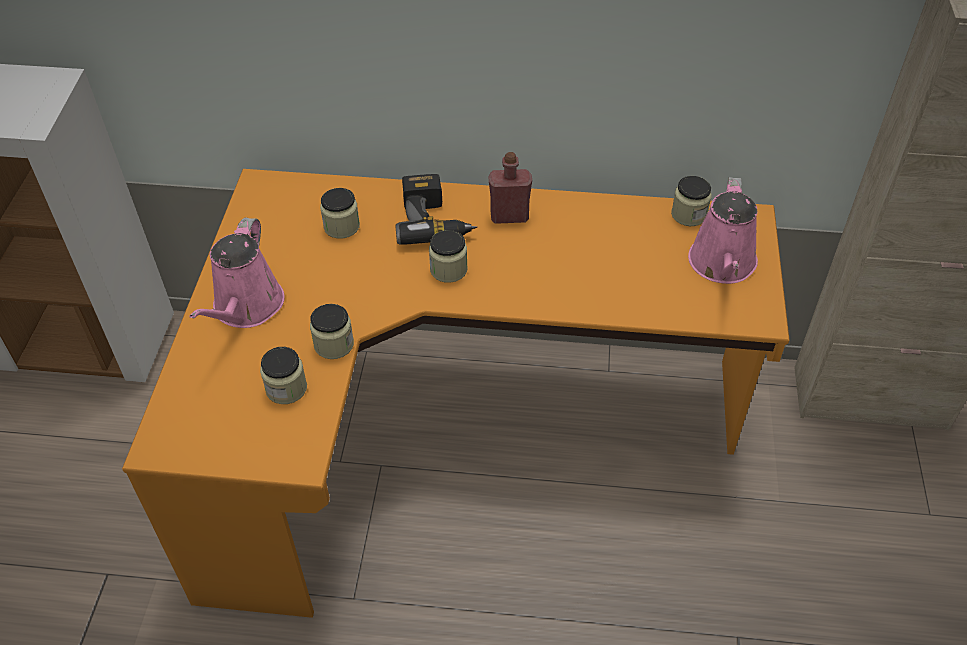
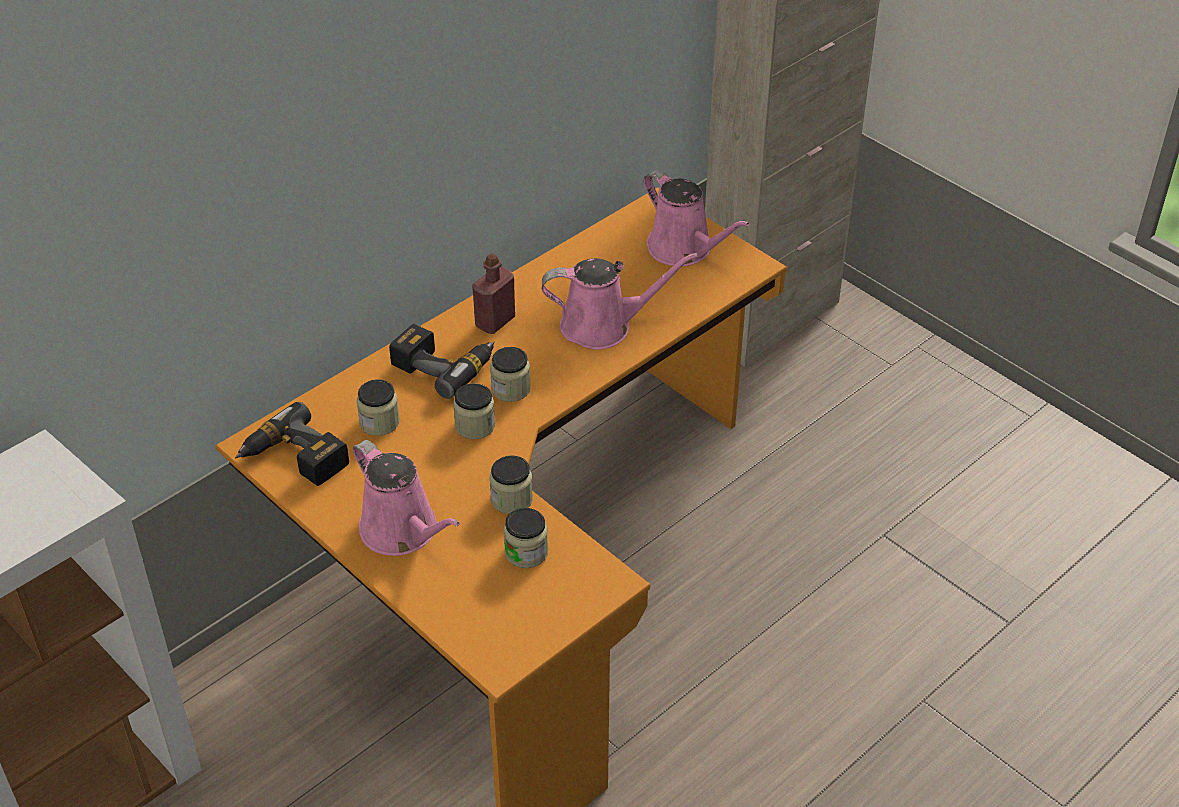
camera: 50 degrees left, 5 degrees down
(263, 211) = (294, 460): none -> power drill
(576, 275) = (603, 326): none -> pink watering can
(689, 215) = (615, 232): jar -> jar (475, 426)

